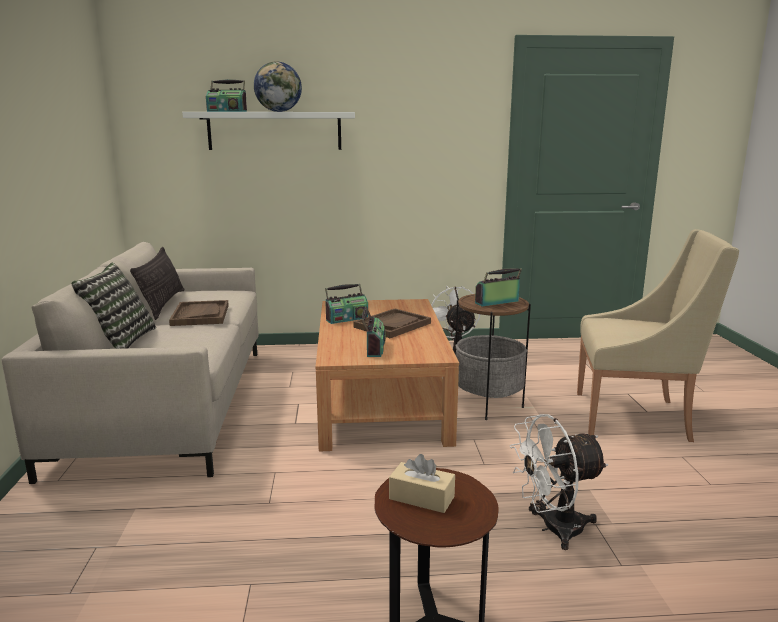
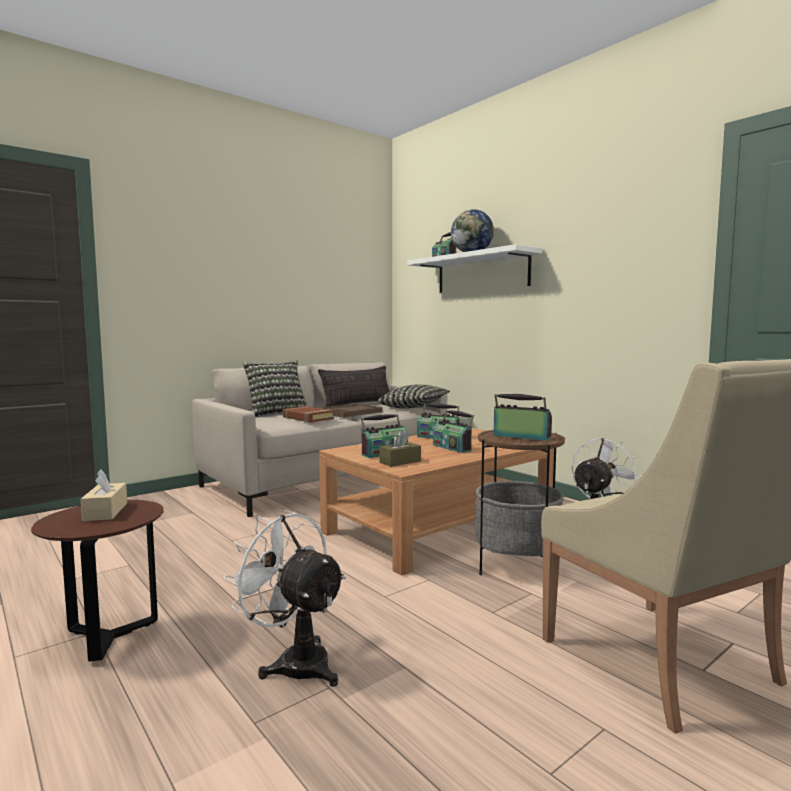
camera: 55 degrees right, 10 degrees down
(192, 336) = (307, 418): none -> brown book
(232, 292) = (414, 408): none -> pillow
(392, 325) = (452, 448): brown tray -> radio
(412, 351) = (400, 462): none -> brown tissue box

